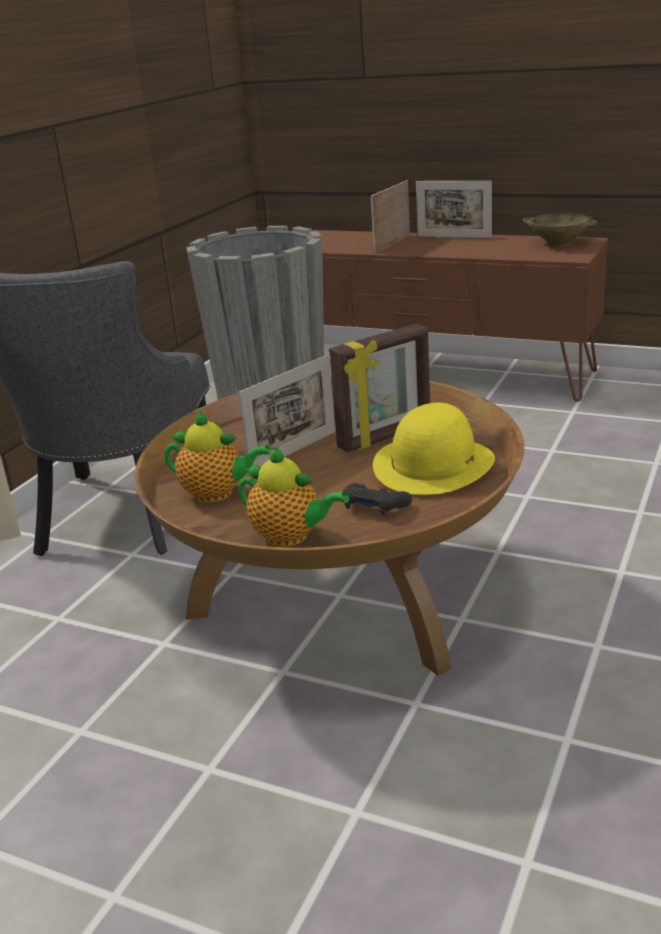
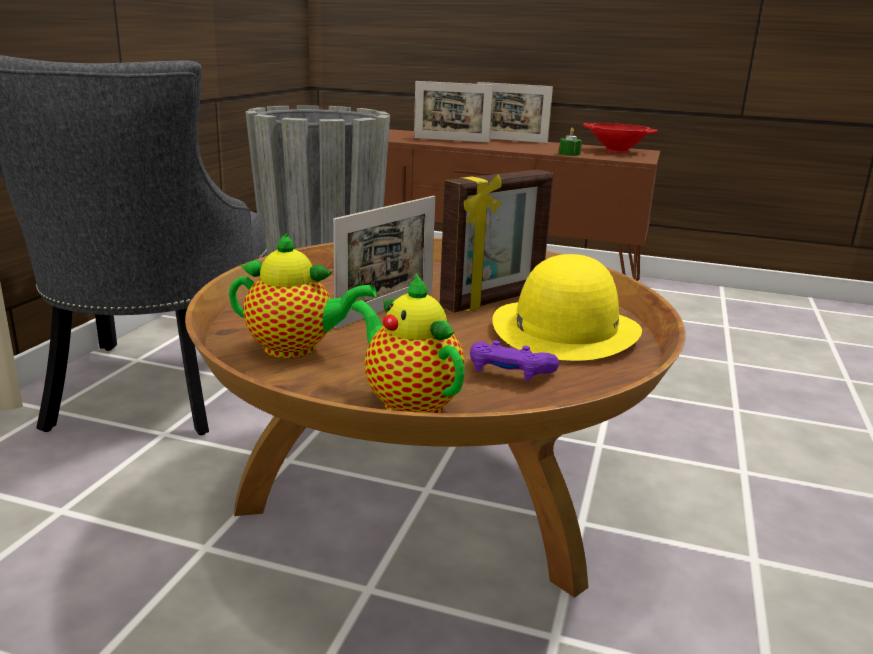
camera: 10 degrees left, 5 degrees down
(291, 537) = (408, 403): teapot -> teapot turned 150 degrees counterclockwise
(374, 507) = (509, 372): black game controller -> purple game controller
(392, 244) = (451, 140): picture frame -> picture frame turned 105 degrees counterclockwise
(505, 255) = (569, 154): none -> green candle
(559, 244) = (617, 151): beige bowl -> red bowl

